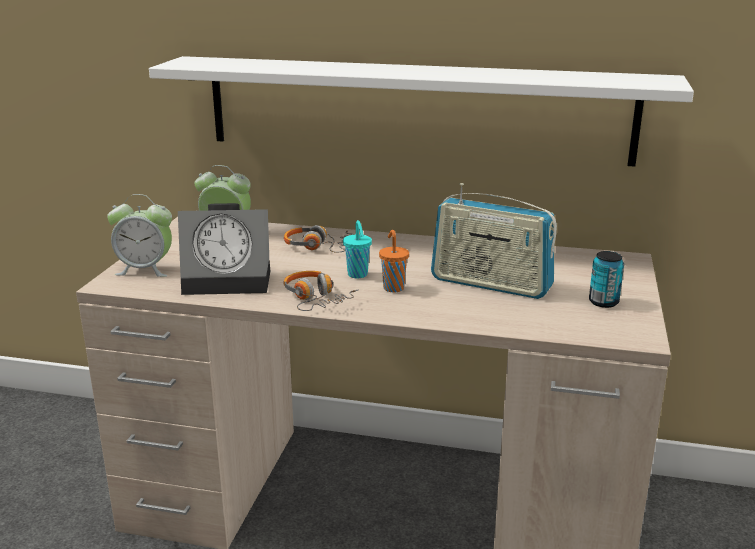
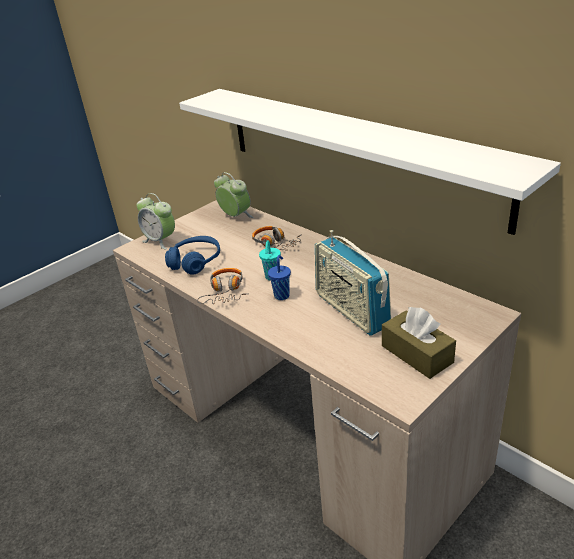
camera: 35 degrees right, 10 degrees up
(231, 280) = (195, 261): alarm clock -> blue headphones
(393, 288) = (282, 295): orange cup -> blue cup
(603, 302) = (416, 354): can -> brown tissue box

